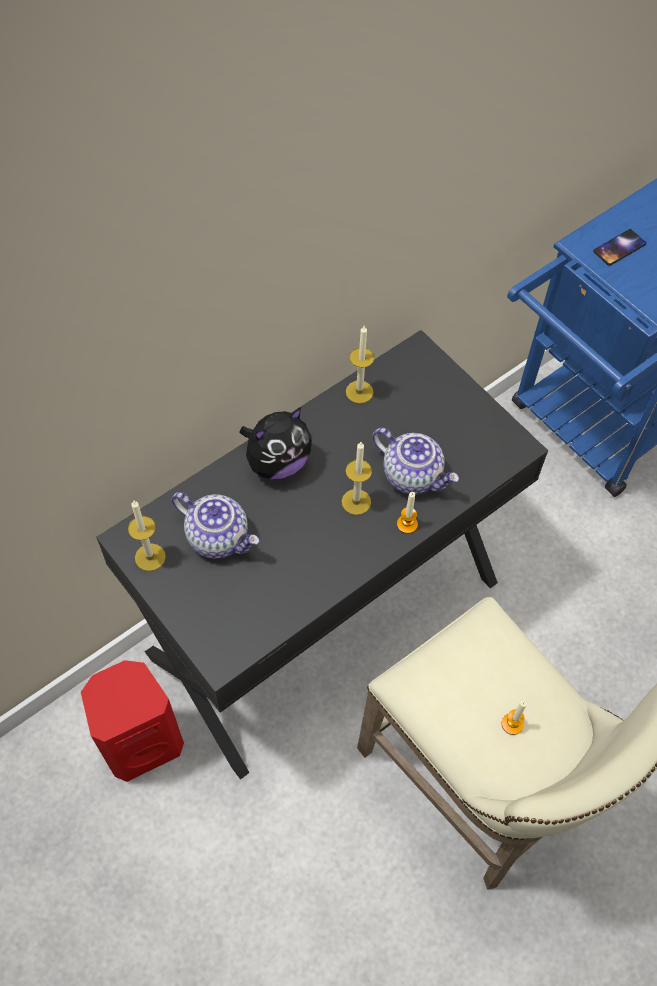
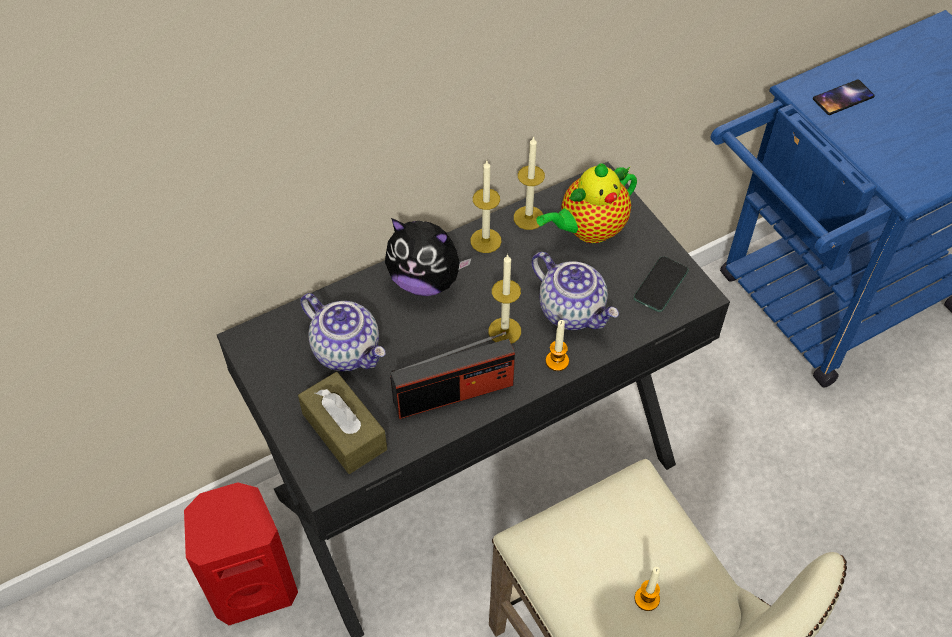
camera: 10 degrees right, 5 degrees down
(150, 557) = (269, 362): candle -> candle (485, 240)
(230, 614) = (344, 431): none -> brown tissue box
(277, 462) = (425, 280): plush toy -> plush toy turned 45 degrees clockwise
(321, 565) = (454, 393): none -> radio
(414, 397) = (588, 230): none -> teapot
(486, 442) = (660, 285): none -> phone

